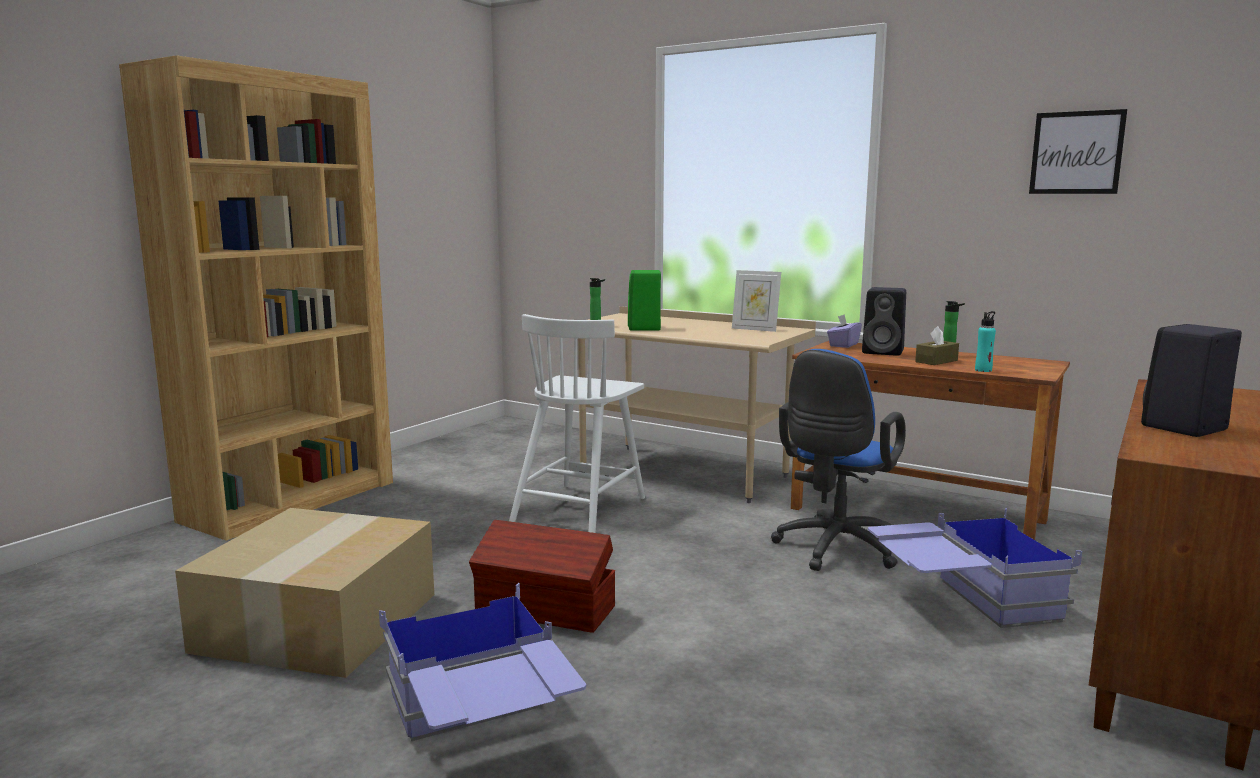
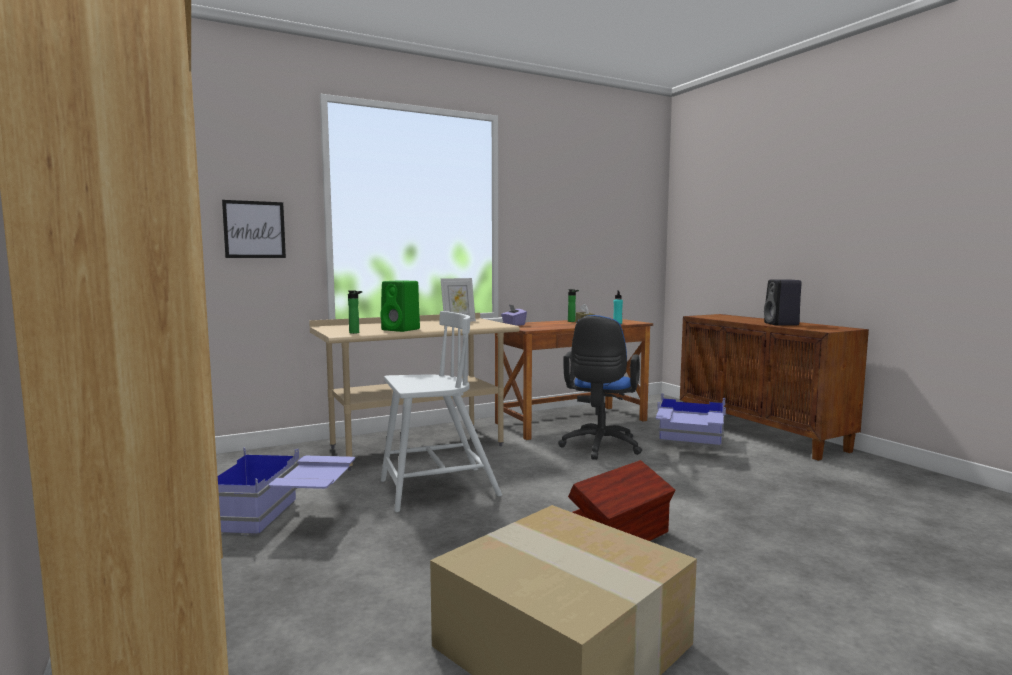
camera: 60 degrees left, 5 degrees down
(481, 729) = (796, 597): blue storage box -> blue storage box (283, 518)
(580, 508) = (436, 489): white chair -> white chair turned 75 degrees counterclockwise
(834, 550) = (599, 448): blue office chair -> blue office chair turned 45 degrees clockwise
(884, 352) = (546, 324): black speaker -> none
(1076, 153) = (593, 207): picture -> picture (254, 229)

